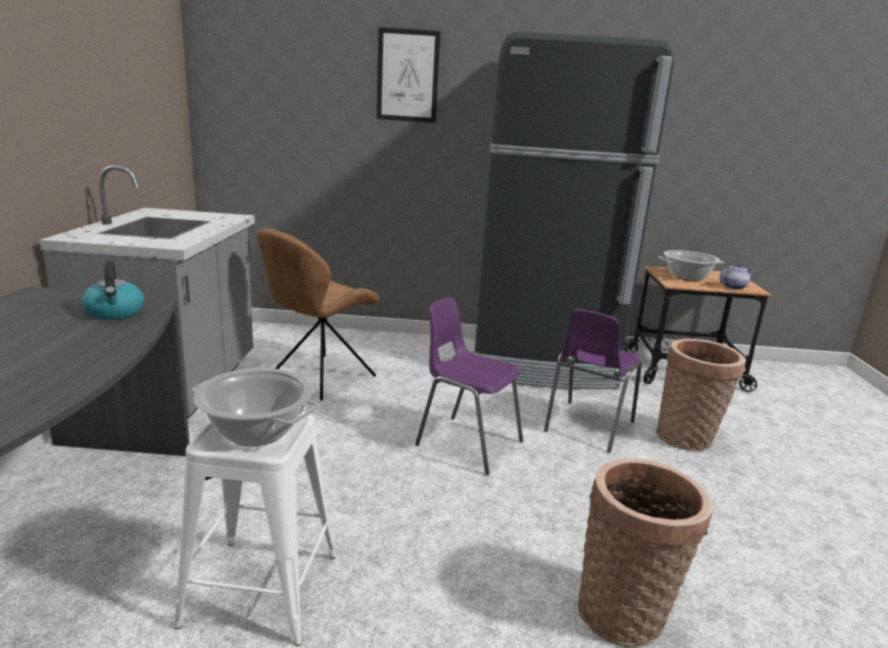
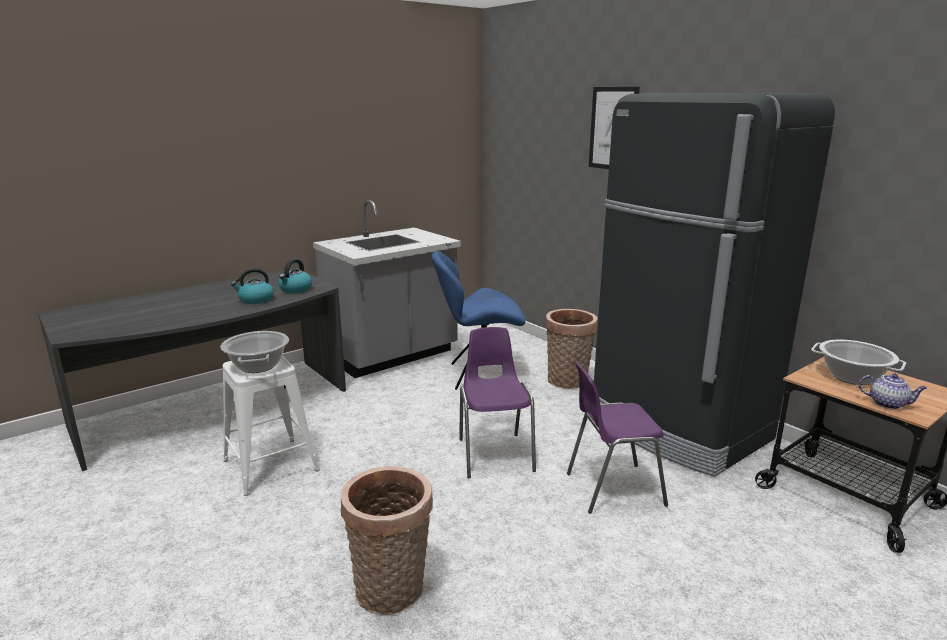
camera: 50 degrees right, 0 degrees up
(85, 341) = (255, 300): none -> kettle
(319, 378) = (480, 375): brown chair -> blue chair
(688, 438) = (694, 544): basket -> basket (567, 382)

